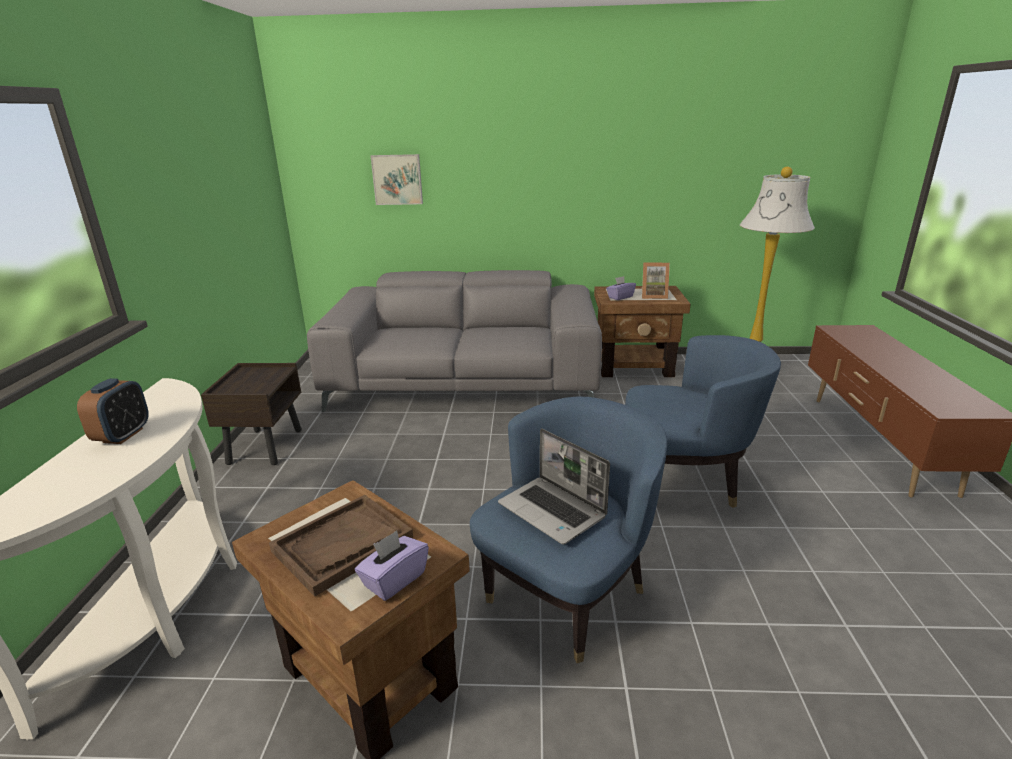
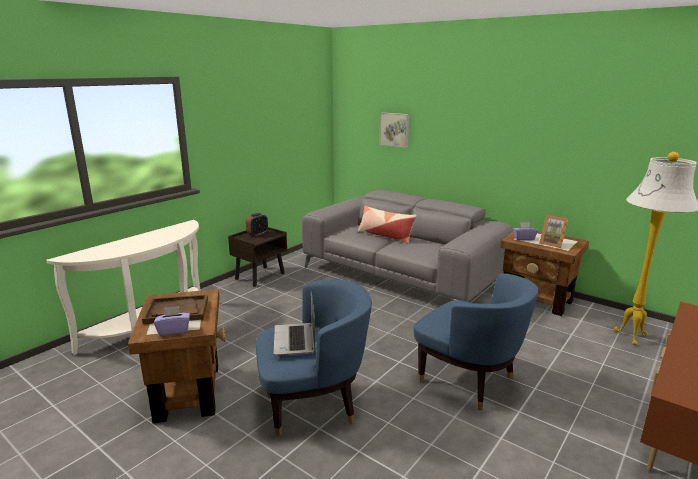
camera: 35 degrees right, 5 degrees down
(123, 435) = (148, 238): alarm clock -> alarm clock (257, 234)
(444, 333) = (385, 236): none -> pillow

